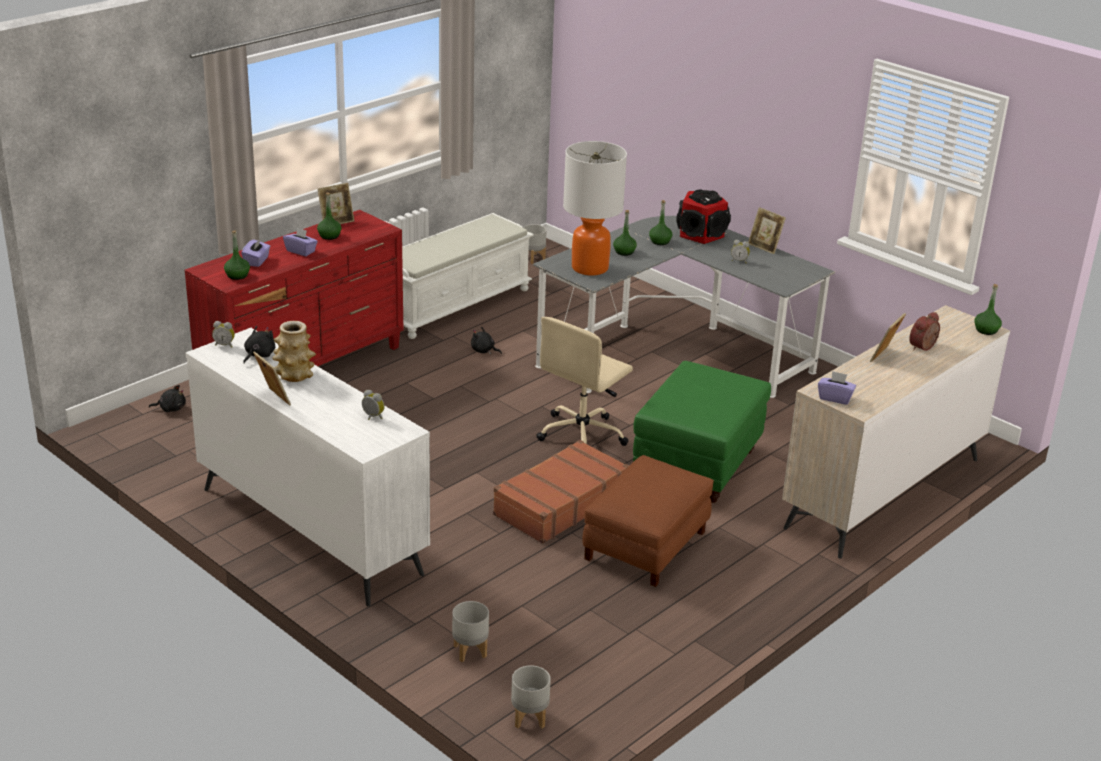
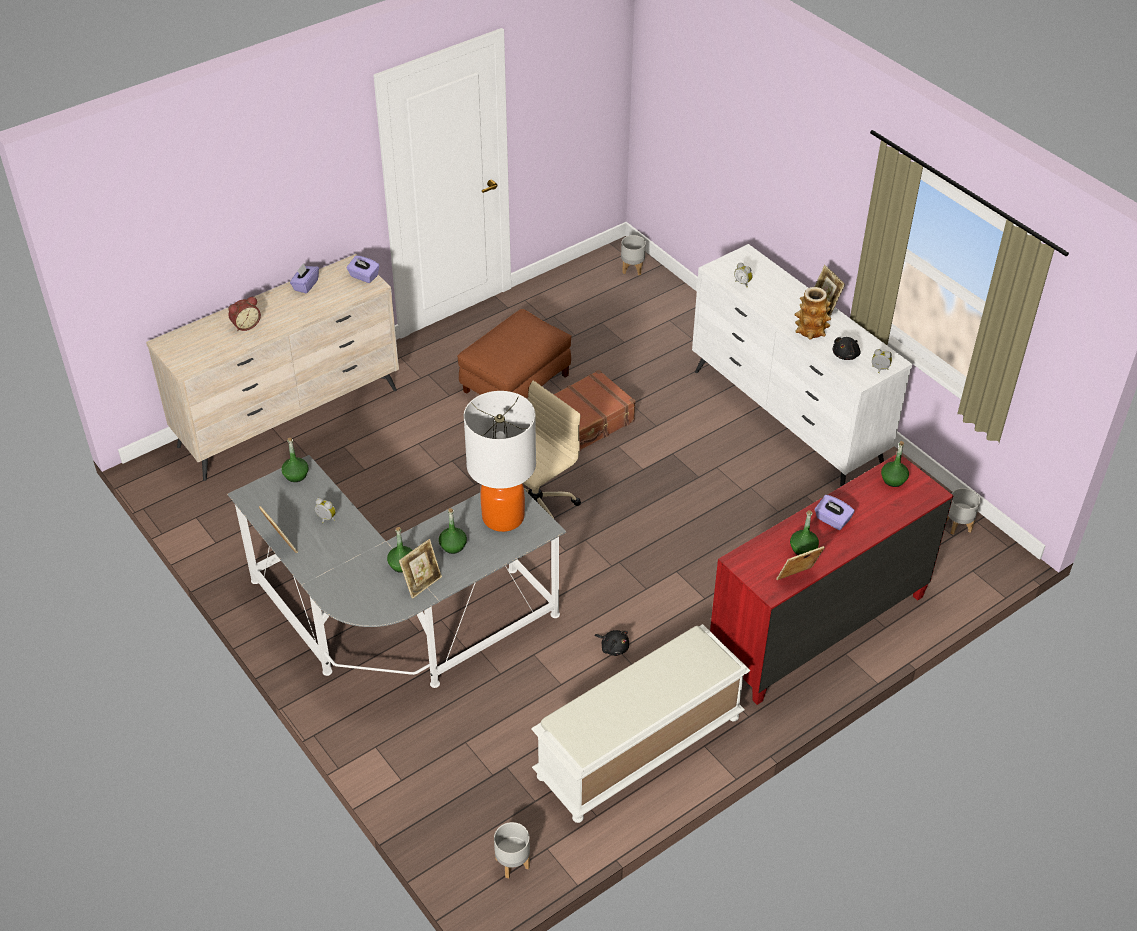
camera: 170 degrees left, 15 degrees up
(171, 408) = (946, 576): black plush toy -> none
(257, 261) = (878, 504): purple tissue box -> purple tissue box (305, 285)
(469, 651) = (666, 312): grey planter -> grey planter (958, 525)
(698, 466) = (438, 460): green ottoman -> none
(701, 234) = (344, 577): speaker -> none
(884, 356) = (289, 317): picture frame -> picture frame (422, 583)
(986, 330) = (169, 342): green bottle -> green bottle (296, 475)

